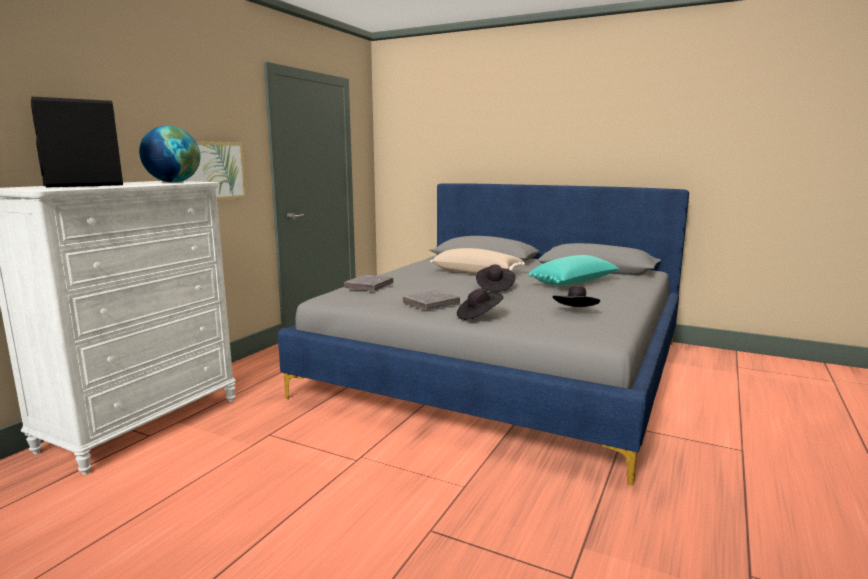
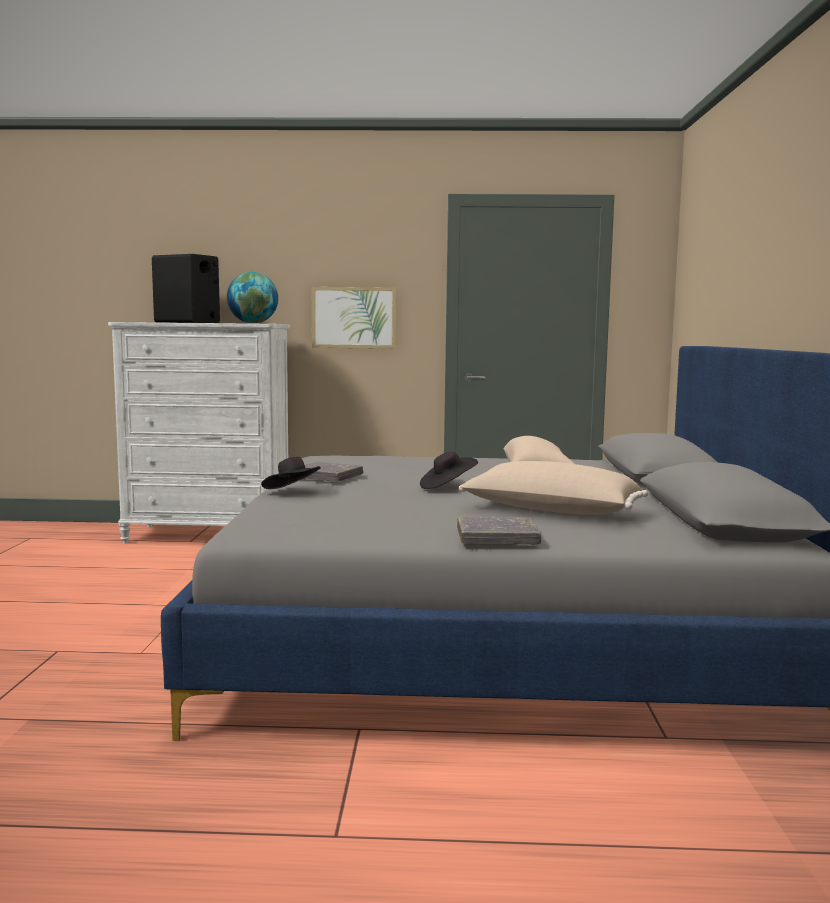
camera: 65 degrees right, 5 degrees down
(369, 286) = (370, 455): grey book -> grey book (497, 537)
(574, 283) = (550, 512): turquoise pillow -> beige pillow
(575, 312) = (355, 517): black hat -> none

